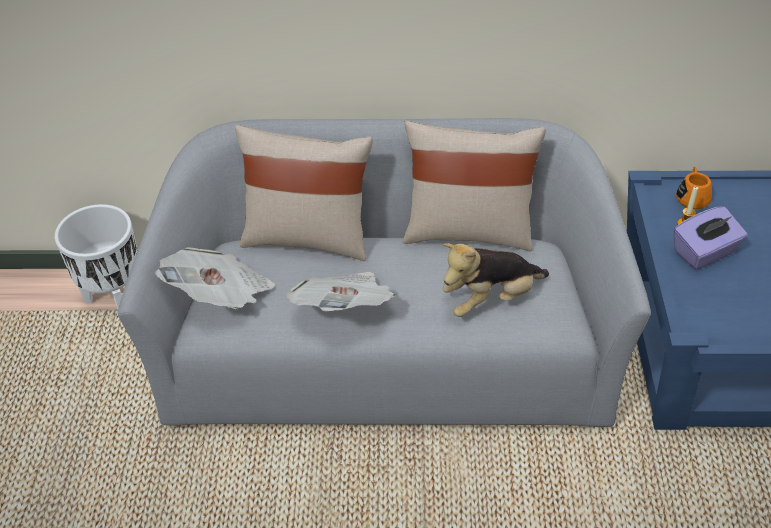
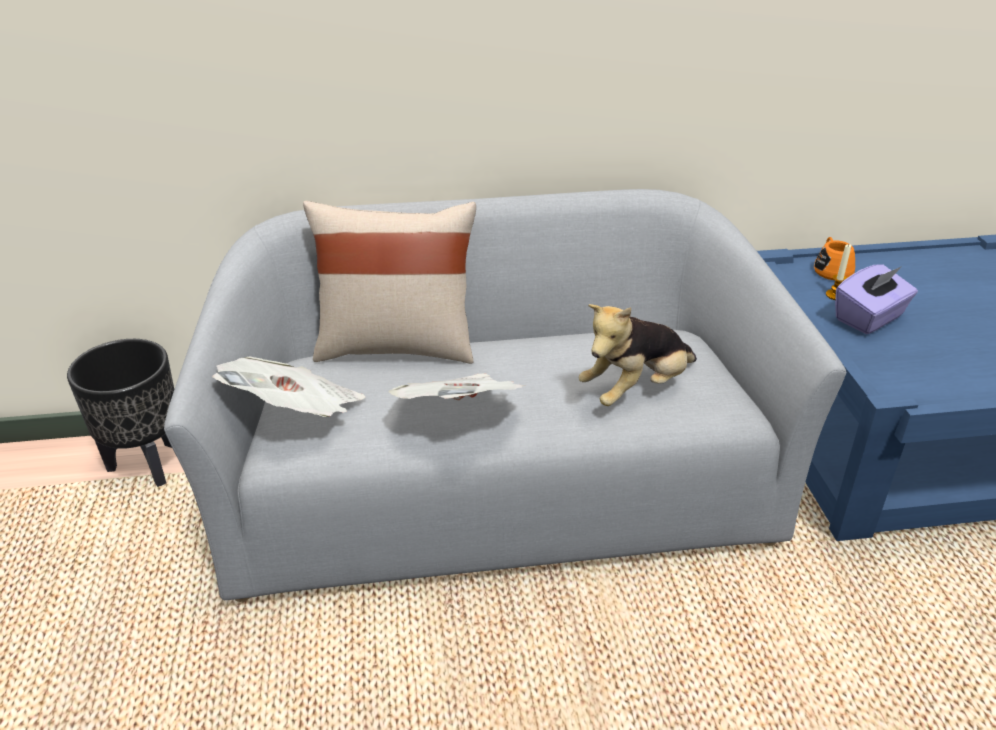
camera: 10 degrees left, 10 degrees down
(117, 300) = (149, 465): white planter -> black planter
(468, 231) = (587, 325): beige pillow -> none

